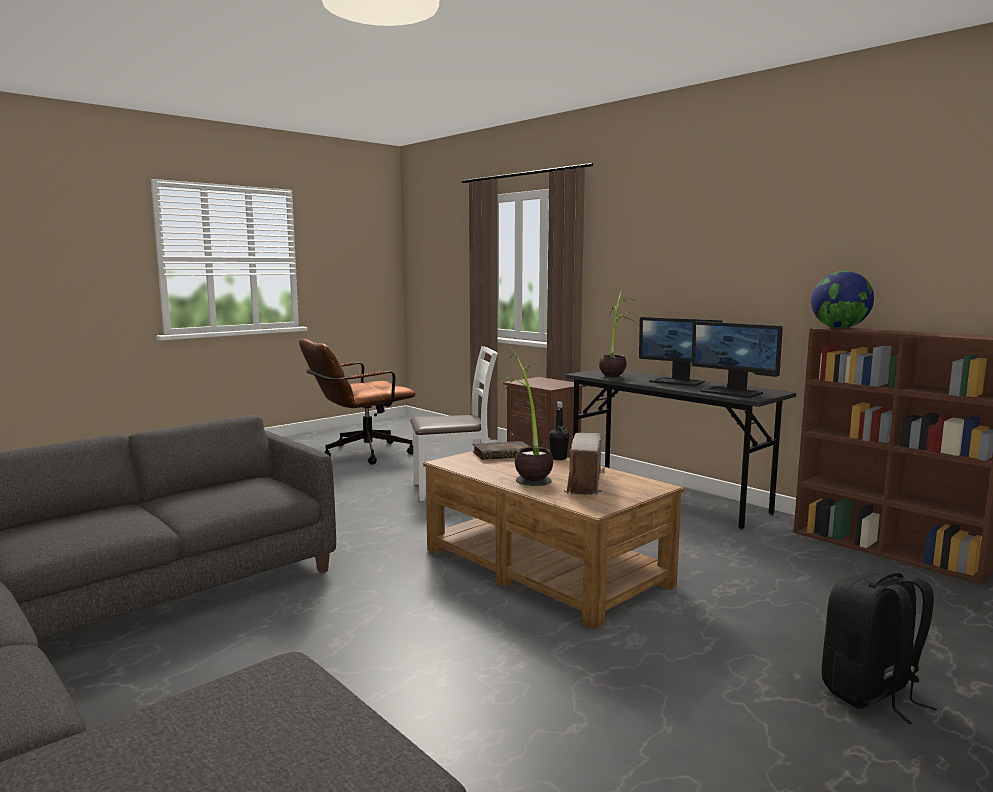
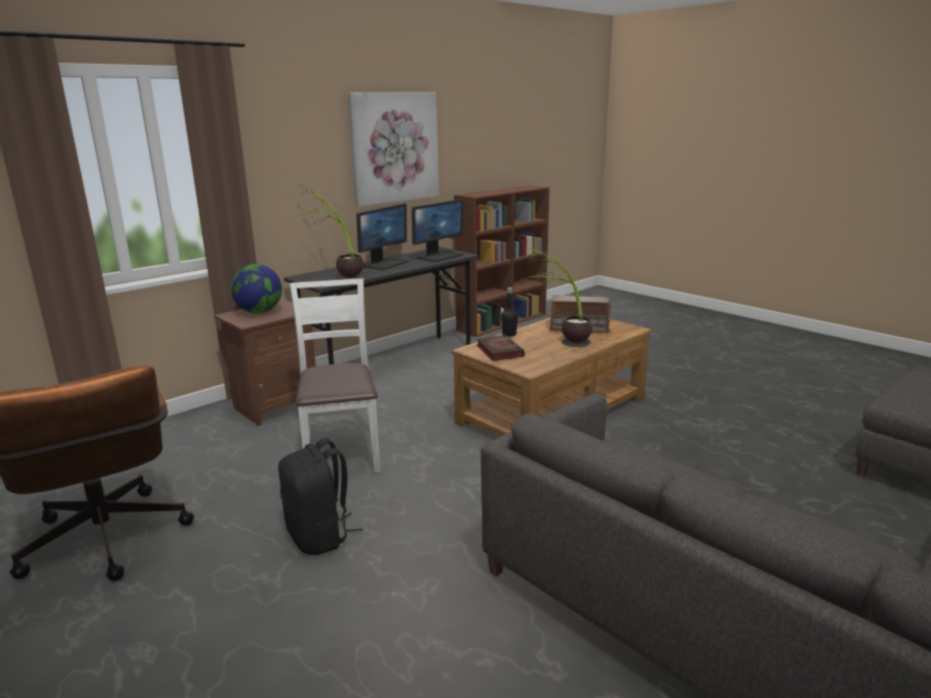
camera: 90 degrees left, 10 degrees up
(747, 256) = (394, 148): none -> picture
(839, 328) = (474, 194): globe -> globe (259, 312)
(871, 693) = (671, 349): black backpack -> black backpack (319, 536)

